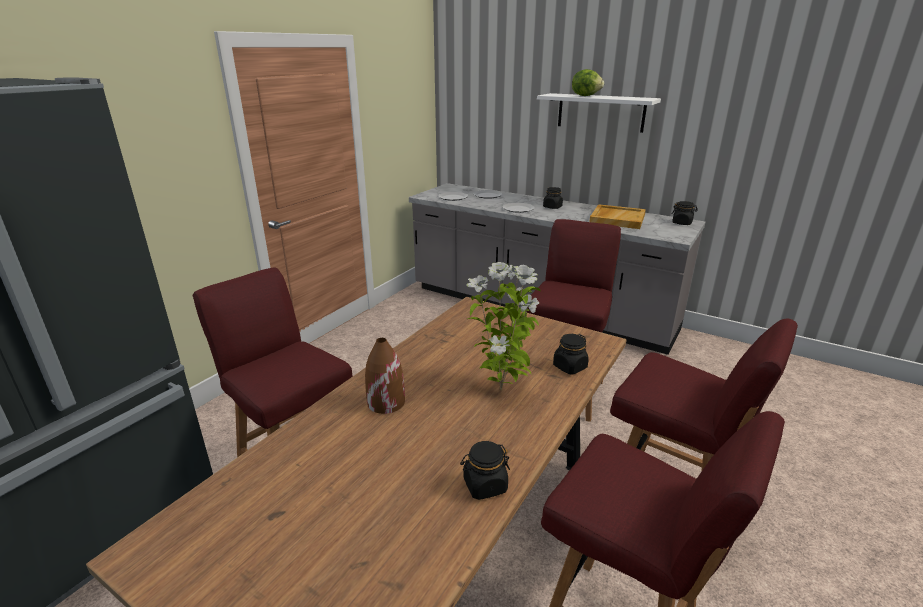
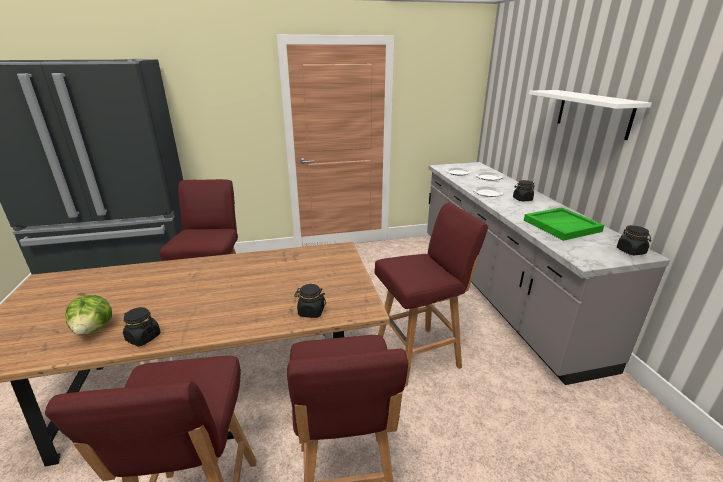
camera: 45 degrees right, 0 degrees up
(386, 402) = (198, 274): brown vase -> none
(502, 389) = (252, 300): potted plant -> none
(586, 96) = (572, 94): lettuce -> lettuce (94, 329)
(617, 219) = (561, 225): beige tray -> green tray

